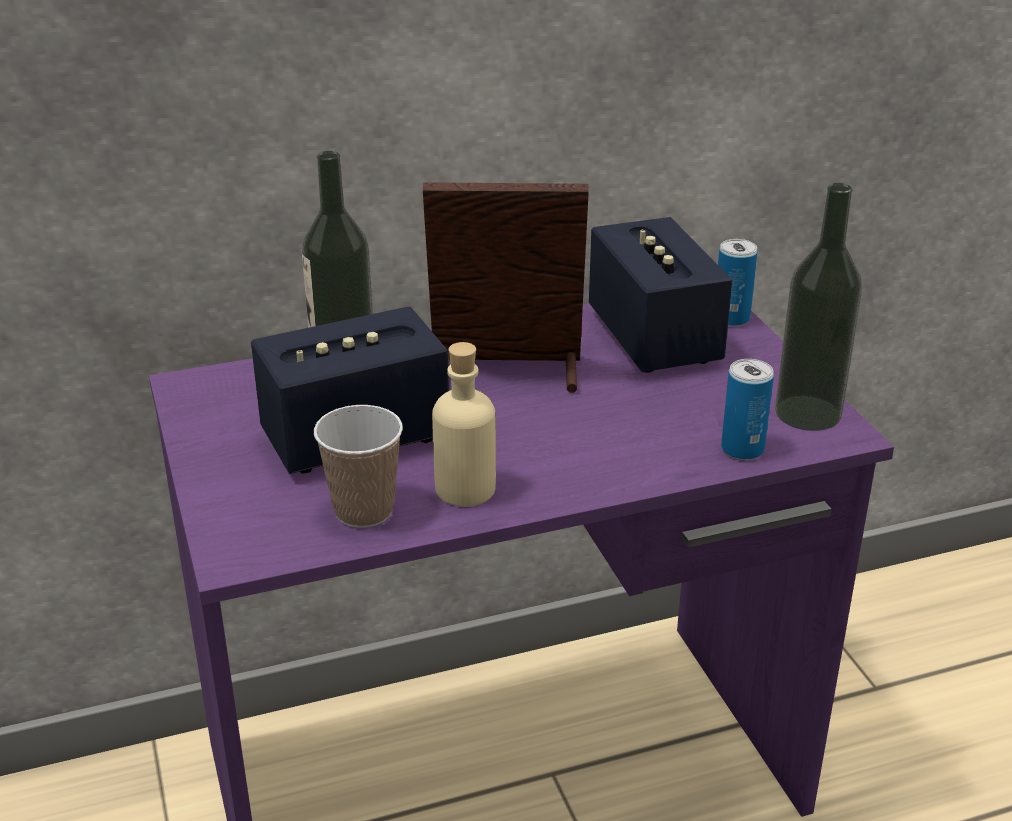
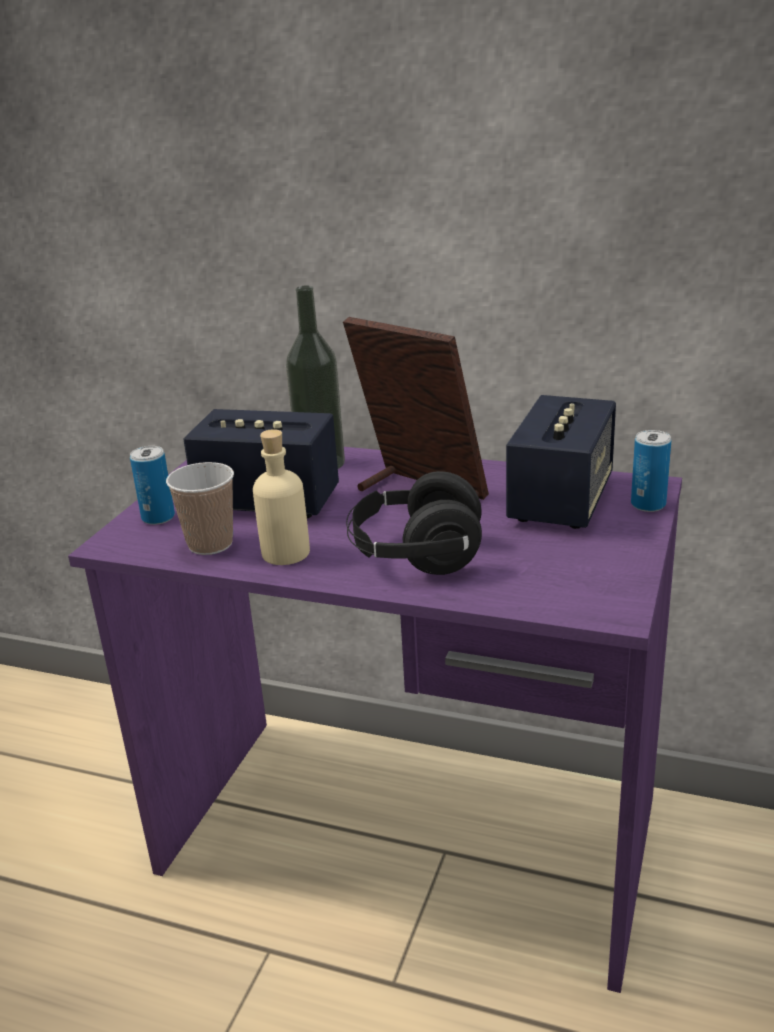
camera: 40 degrees right, 5 degrees down
(601, 443) = (415, 556): none -> black headphones
(742, 449) = (513, 595): can -> can (158, 517)
(808, 413) = (607, 588): bottle -> none

